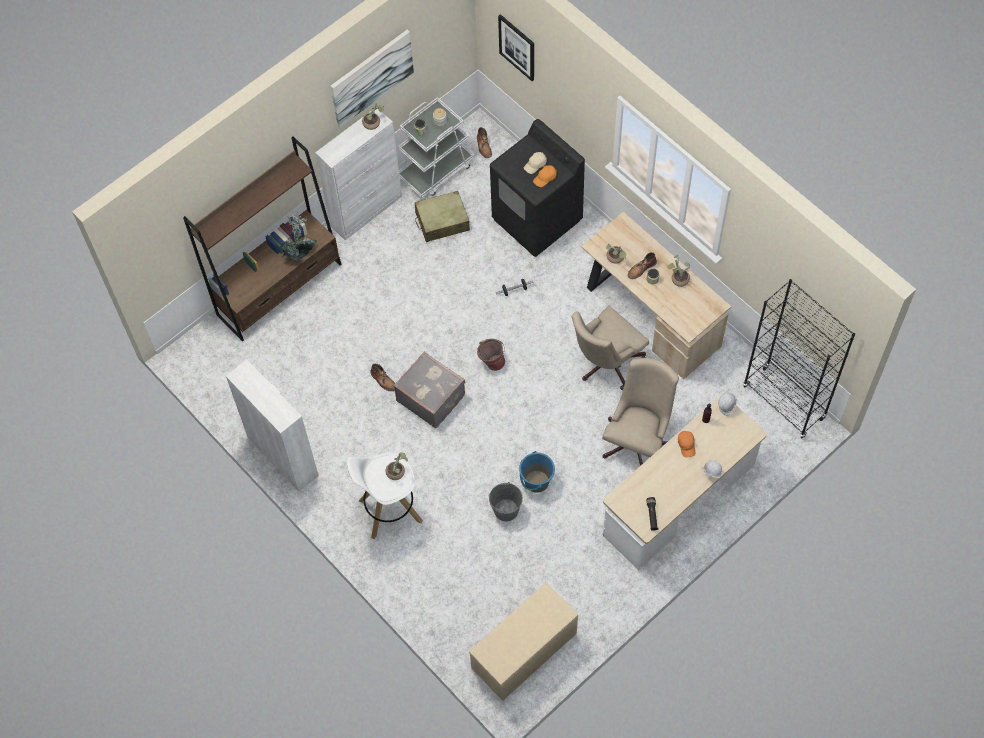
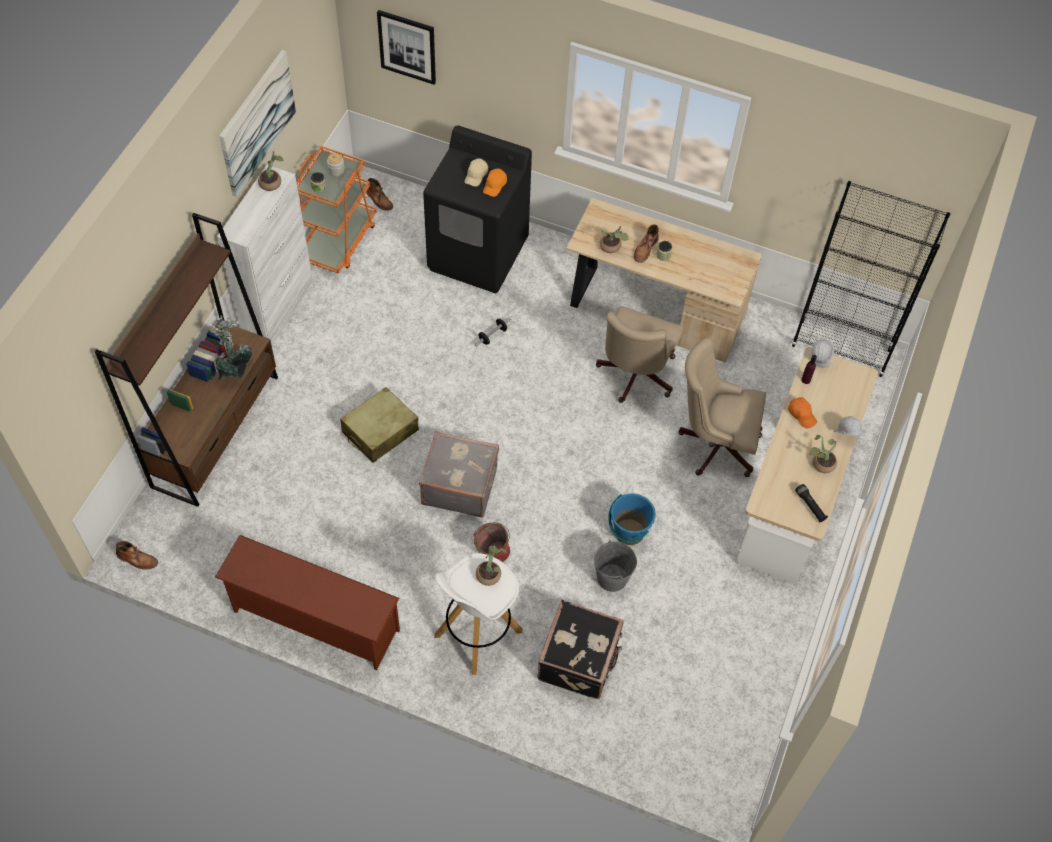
camera: 30 degrees left, 5 degrees down
(282, 456) = (314, 621): white cabinet -> brown shoe rack
(383, 380) = (393, 487): brown boot -> brown boot (137, 559)
(436, 170) = (338, 241): white cart -> orange cart
(442, 221) = (372, 292): beige suitcase -> beige suitcase (380, 431)
(451, 559) = (580, 660): none -> black suitcase
(491, 362) = (507, 421): bucket -> bucket (491, 553)
(524, 652) = (721, 732): beige bench -> none
(638, 439) = (714, 443): beige office chair -> beige office chair turned 75 degrees counterclockwise
(678, 278) = (690, 245): potted plant -> potted plant (820, 463)

